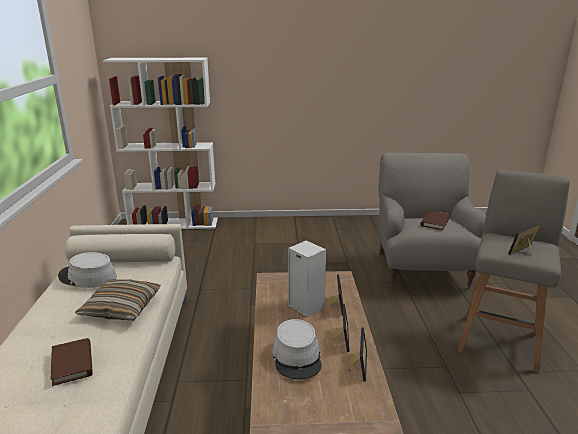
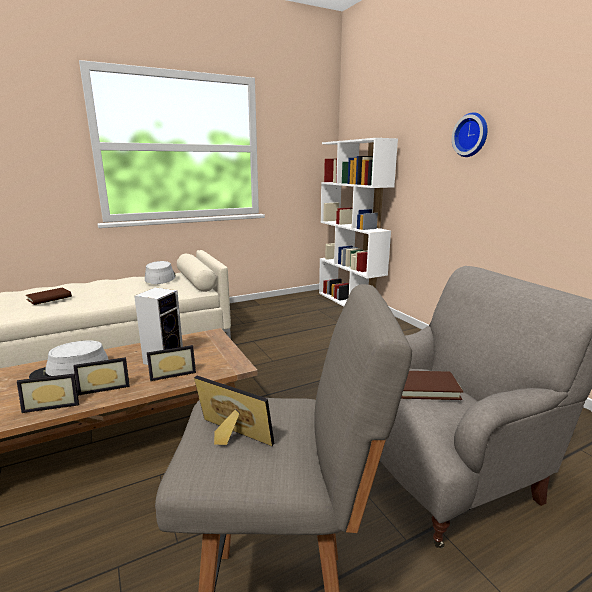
camera: 65 degrees right, 5 degrees down
(121, 308) = (121, 294): pillow -> none
(287, 58) = (471, 135): none -> wall clock

